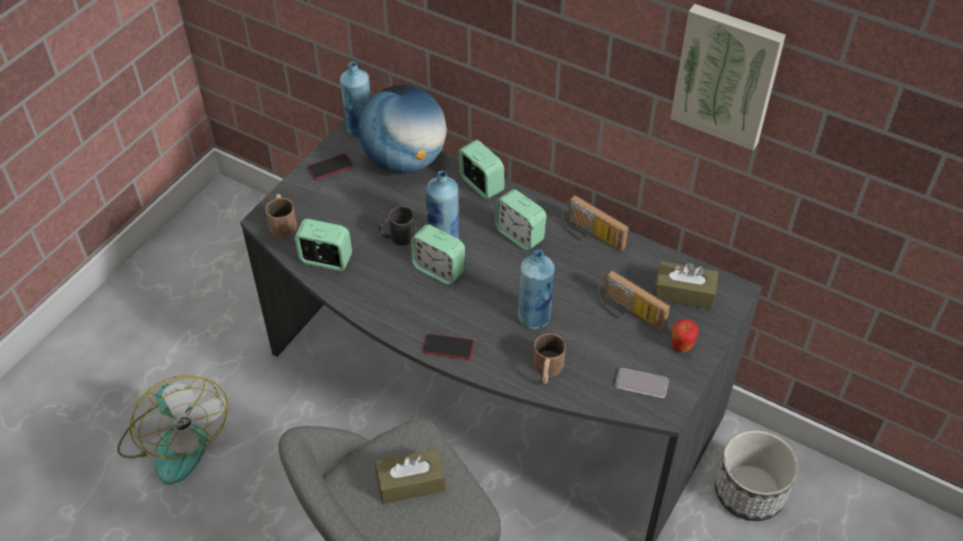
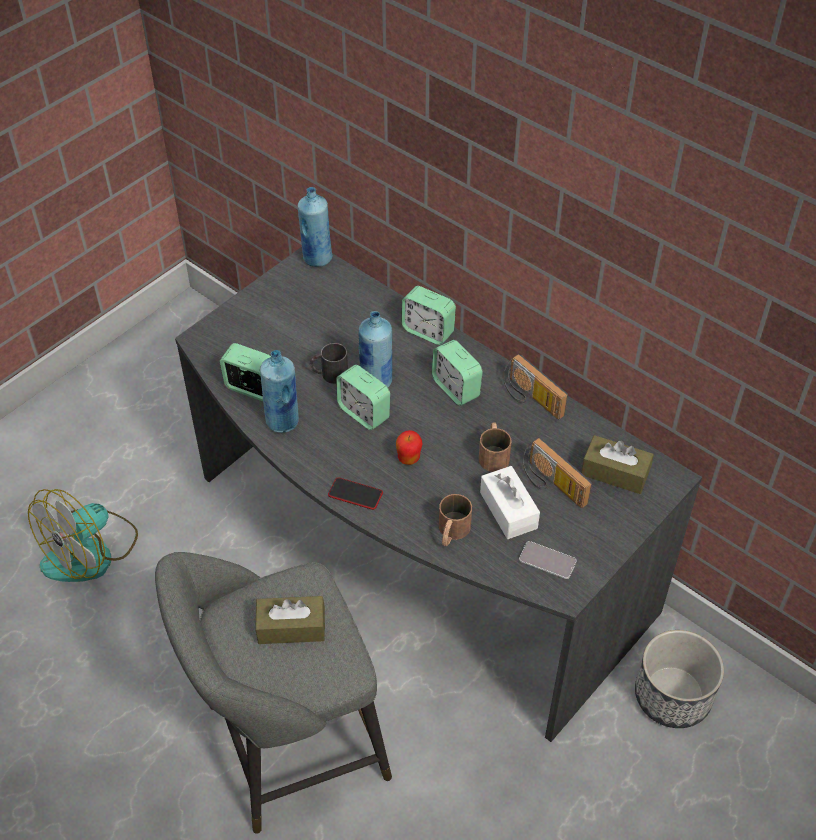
camera: 10 degrees right, 0 degrees up
(175, 440) = (91, 552): fan -> fan turned 60 degrees clockwise
(282, 221) = (217, 343): brown mug -> brown mug (493, 453)
(330, 167) = (277, 293): phone -> none
(405, 161) = (355, 296): globe -> none
(481, 185) = (428, 331): alarm clock -> alarm clock turned 150 degrees clockwise
(534, 317) = (451, 476): blue bottle -> blue bottle (283, 421)
(594, 342) = (508, 510): none -> white tissue box
(681, 346) = (599, 527): apple -> apple (409, 458)
(727, 75) = (672, 246): picture -> none

